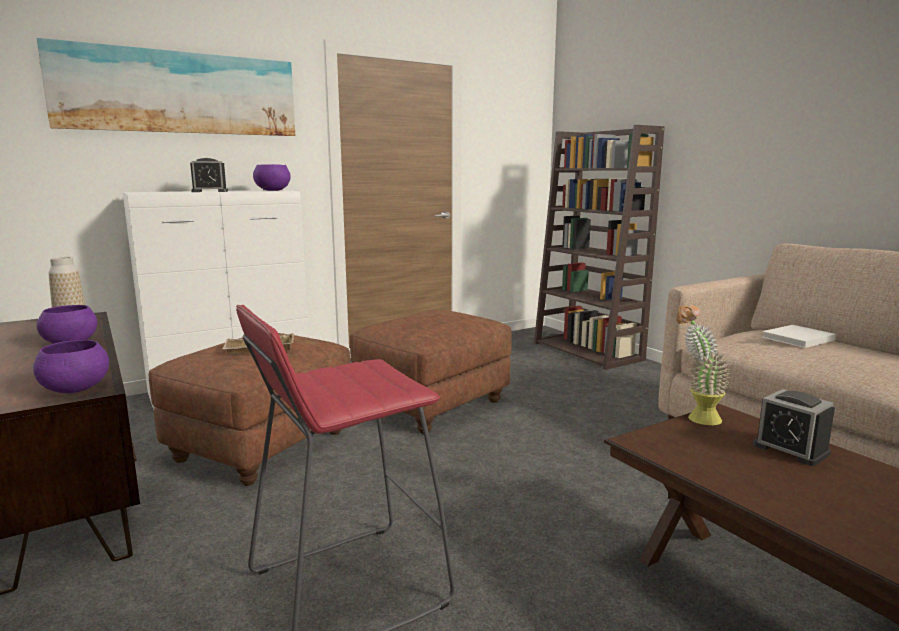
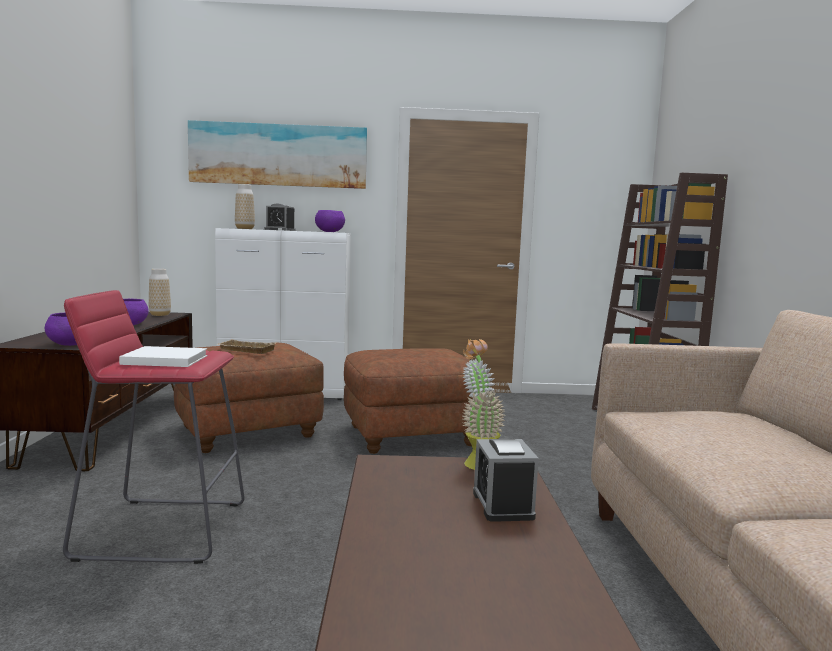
camera: 30 degrees right, 5 degrees down
(159, 192) = (244, 228): none -> vase
(797, 339) = (735, 422): white book -> white book (163, 360)

